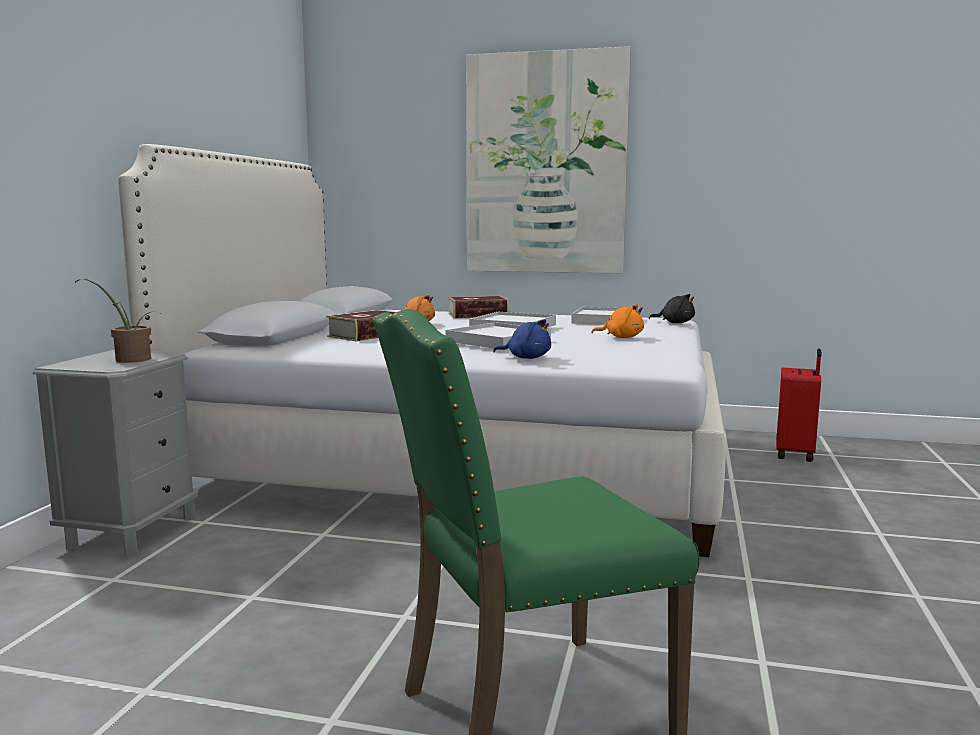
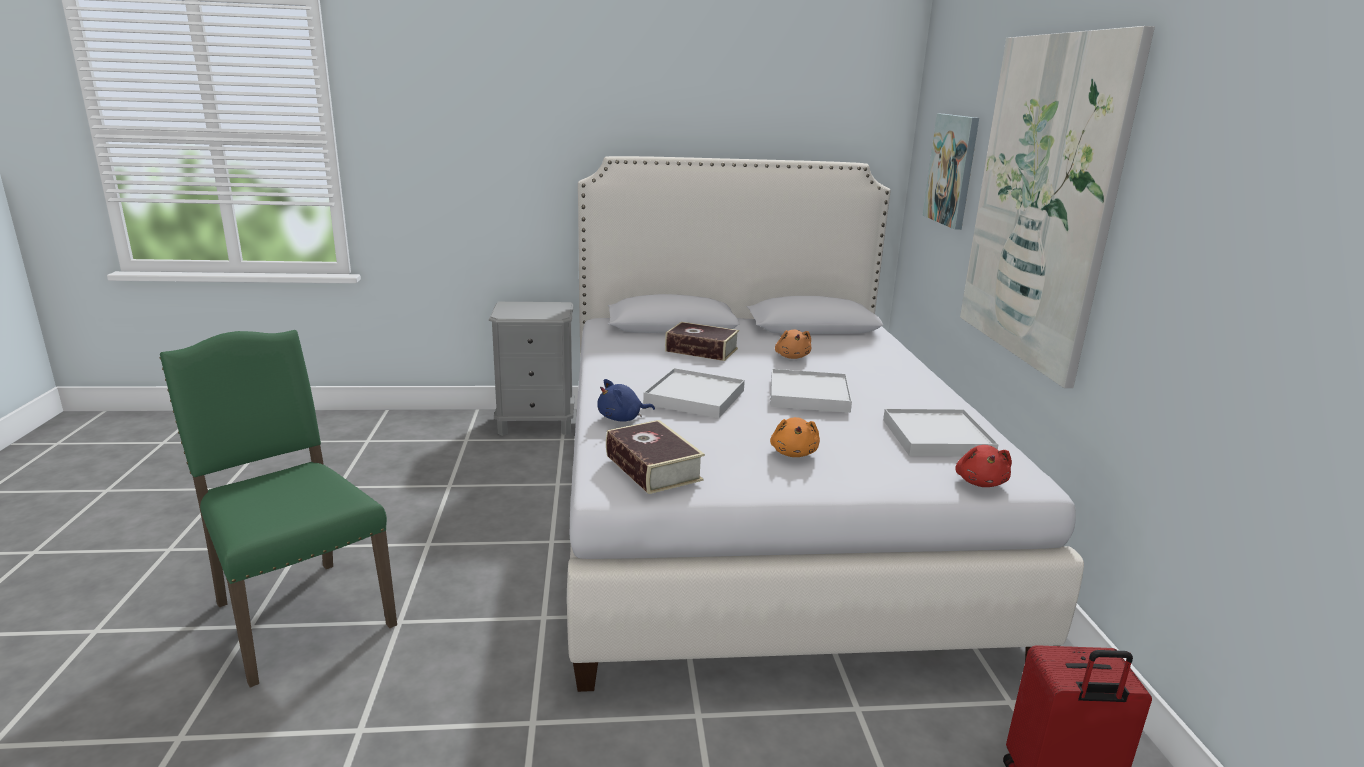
camera: 70 degrees right, 10 degrees up
(128, 359) = (533, 311): potted plant -> none
(401, 162) = (952, 170): none -> picture
(478, 315) = (888, 372): book -> book (653, 468)
(526, 358) = (622, 418): blue plush toy -> blue plush toy turned 60 degrees clockwise
(675, 323) = (980, 482): black plush toy -> red plush toy

